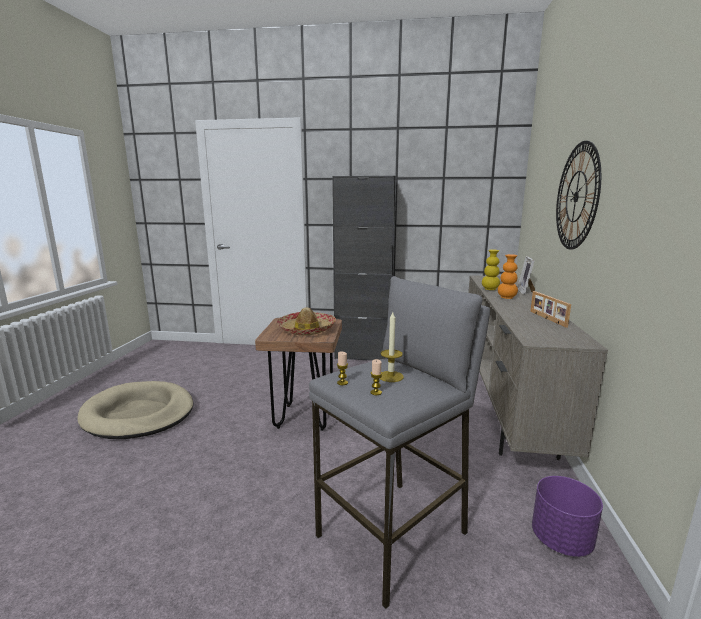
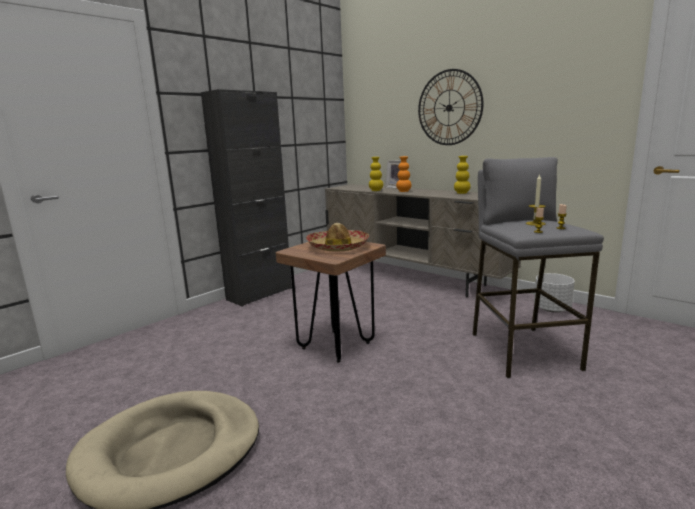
camera: 55 degrees left, 0 degrees up
(547, 319) = (462, 193): picture frame -> yellow vase
(560, 539) = (551, 309): purple planter -> white planter

